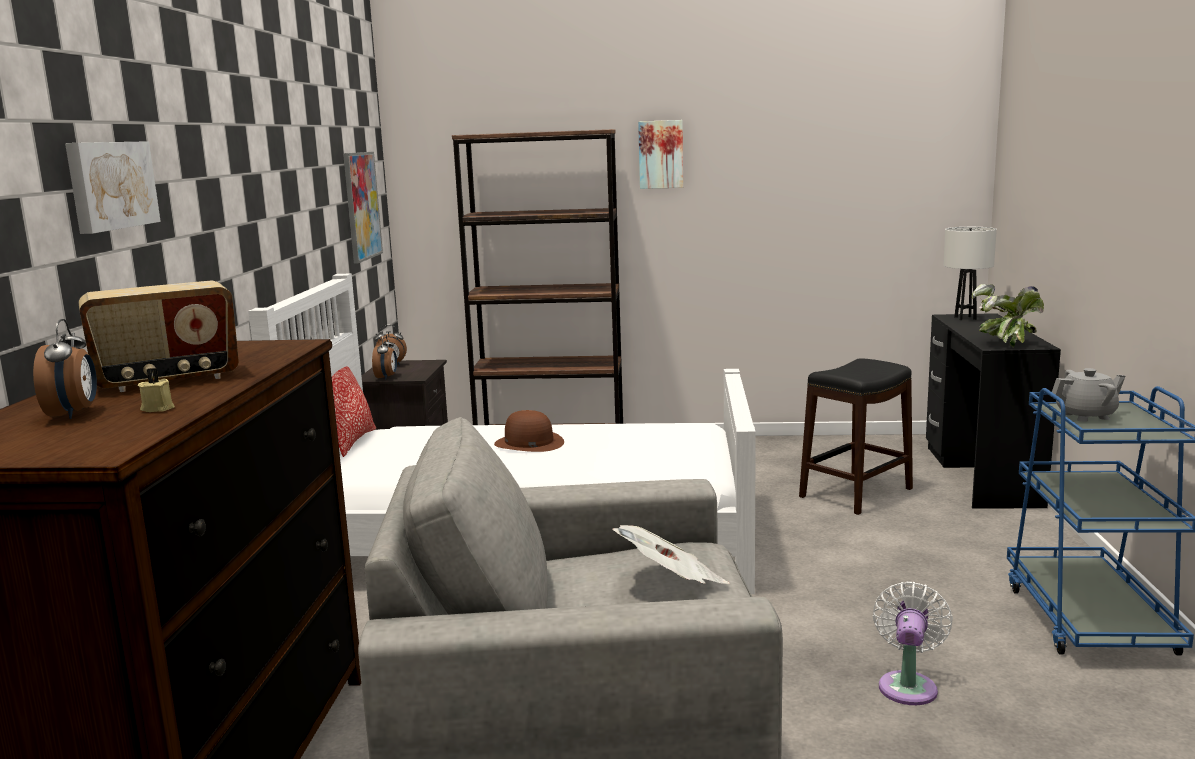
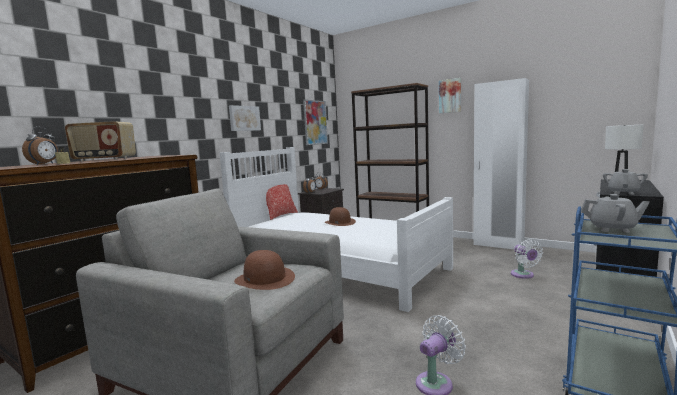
camera: 30 degrees right, 5 degrees down
(110, 185) = (131, 92): picture -> picture (244, 118)
(672, 583) = (265, 279): newspaper -> brown hat
(764, 442) = (498, 245): none -> white wardrobe
(855, 492) = (523, 275): black stool -> white fan
(1006, 345) = (623, 193): potted plant -> grey teapot

